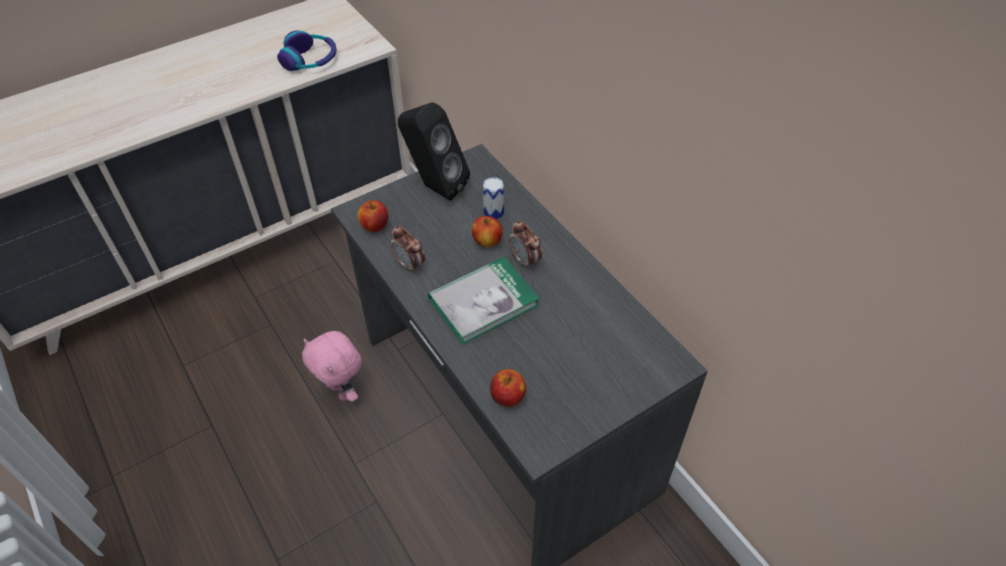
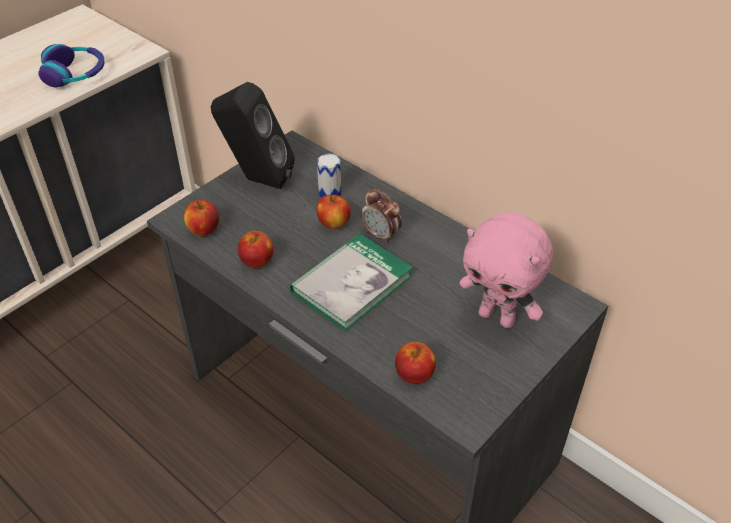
camera: 15 degrees left, 5 degrees down
(342, 391) = (178, 437): pink plush toy -> pink plush toy (498, 317)
(409, 264) = (257, 261): alarm clock -> apple

